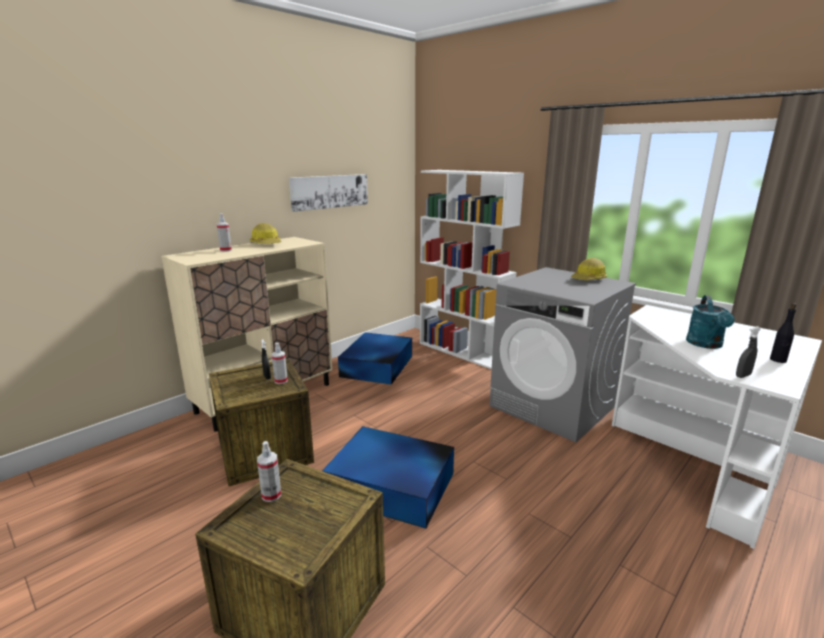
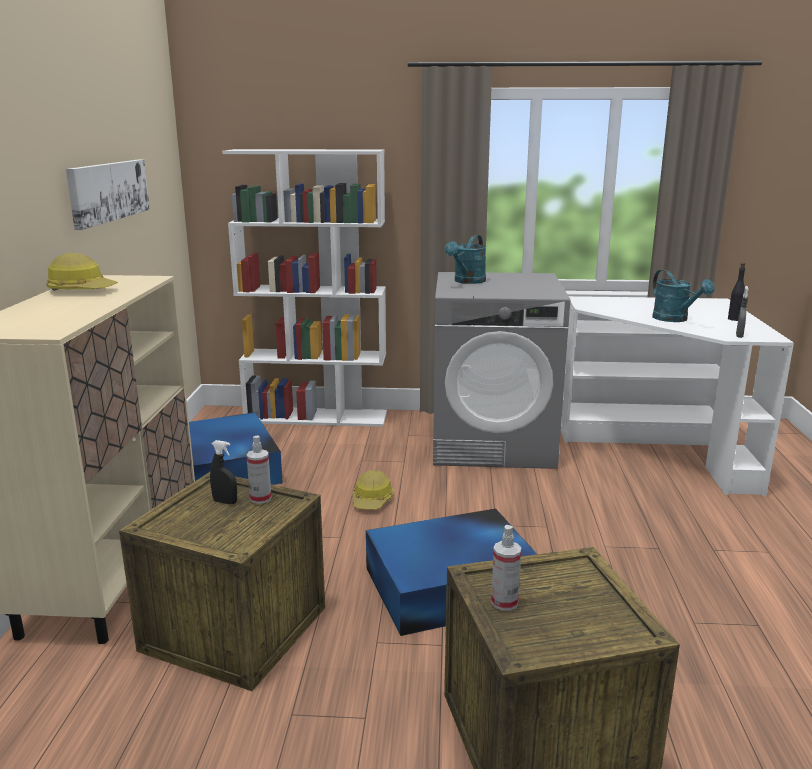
camera: 40 degrees left, 0 degrees up
(226, 250) = (43, 309): spray bottle -> none
(547, 277) = (467, 281): none -> turquoise watering can
(588, 279) = (509, 277): hard hat -> hard hat (372, 501)

